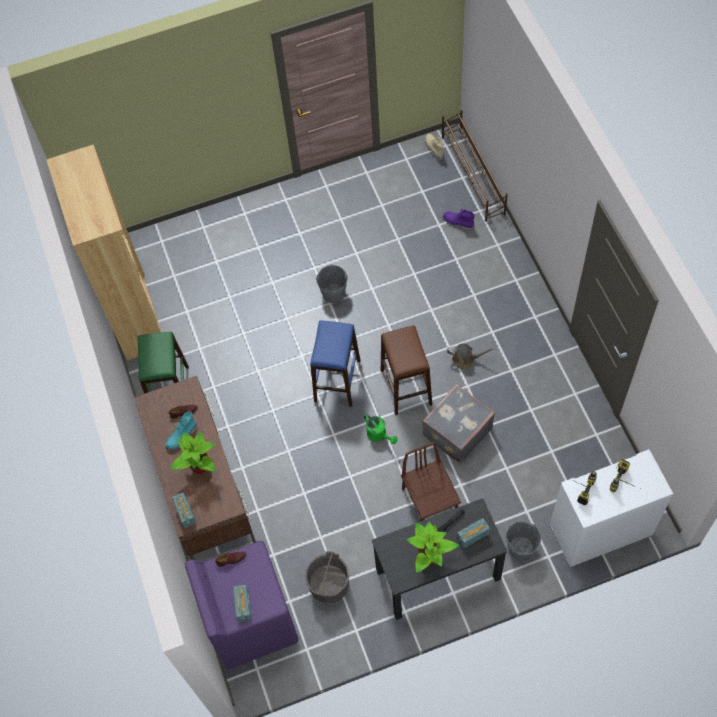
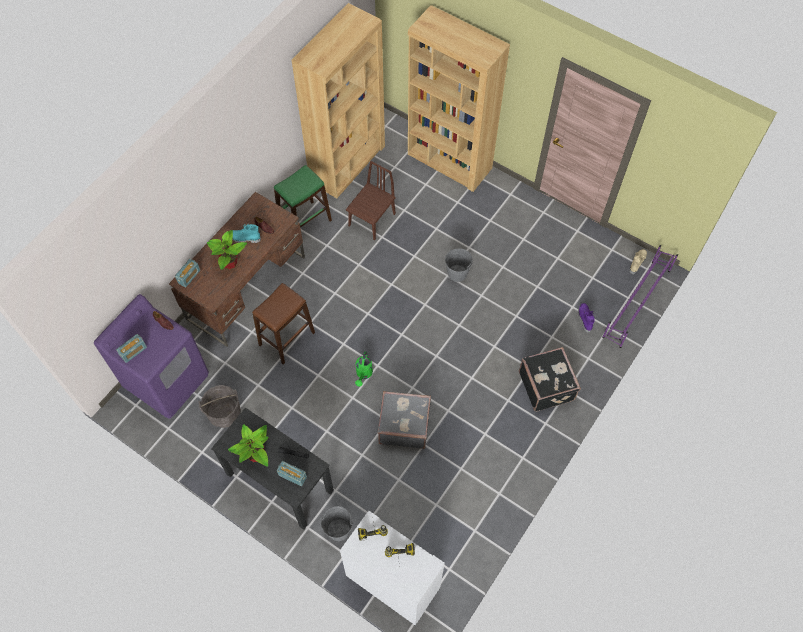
camera: 50 degrees right, 0 degrees up
(208, 226) = (449, 162): none -> brown bookcase
(337, 380) = (388, 319): blue stool -> none
(406, 387) = (416, 368): brown stool -> brown stool (287, 339)
(430, 502) = (334, 441): brown chair -> brown chair (372, 220)
(465, 359) = (469, 395): brown watering can -> none
(472, 175) = (636, 303): brown shoe rack -> purple shoe rack
(500, 292) = (547, 385): none -> black suitcase

